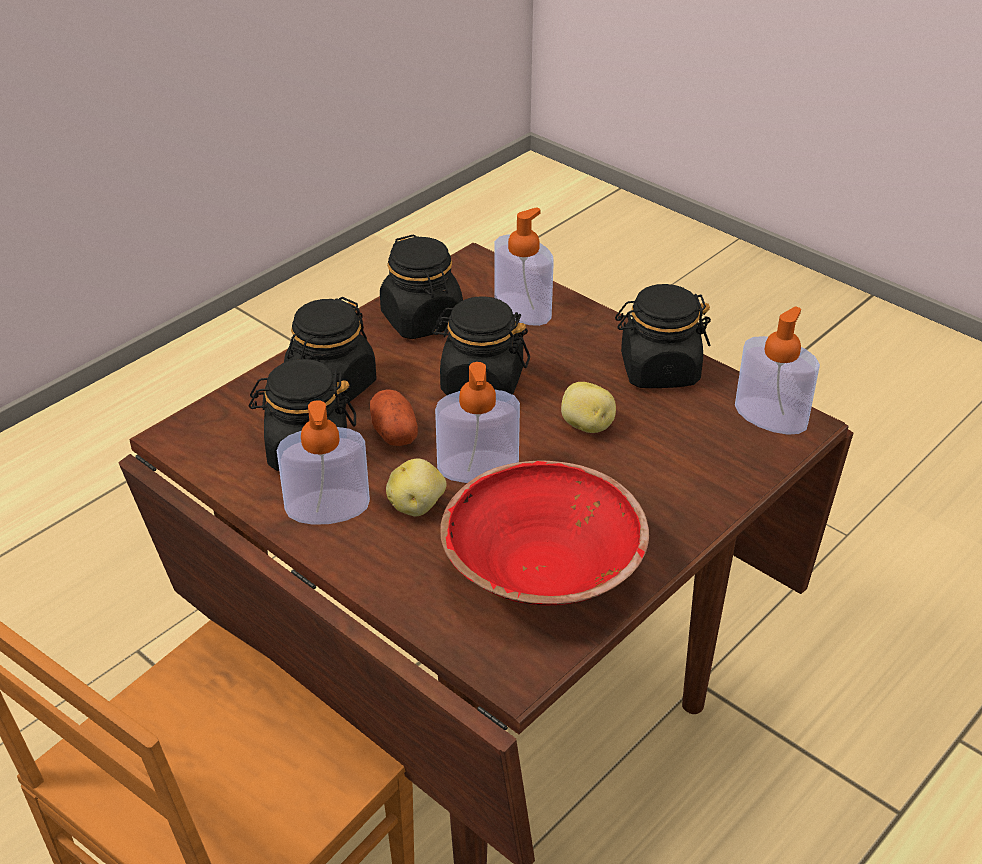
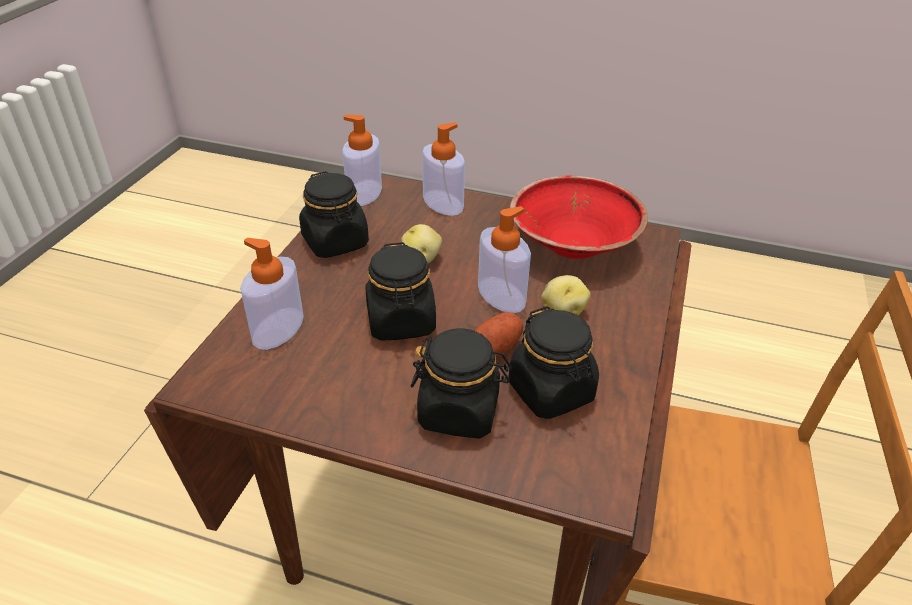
camera: 115 degrees left, 0 degrees up
(327, 507) = (602, 354): soap dispenser -> soap dispenser (443, 203)
(422, 320) = (323, 387): black jar -> none

